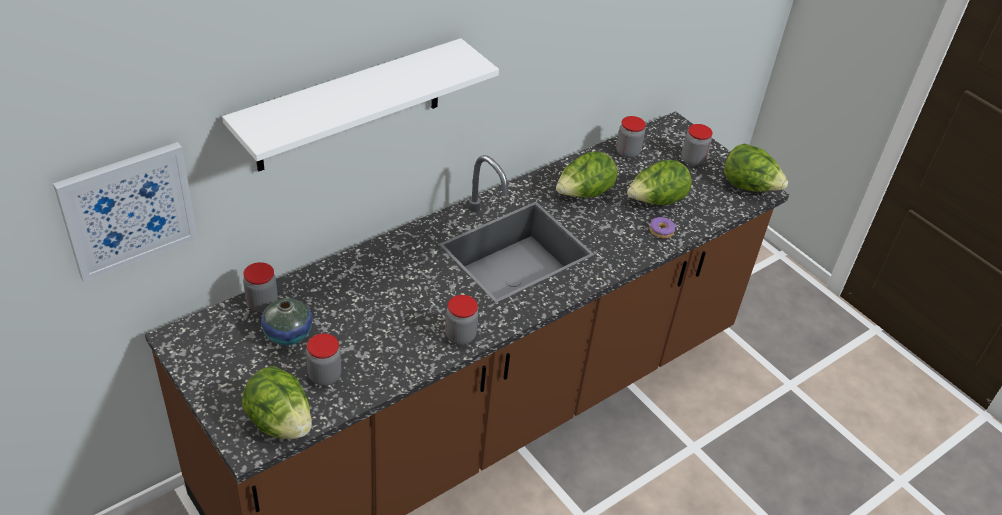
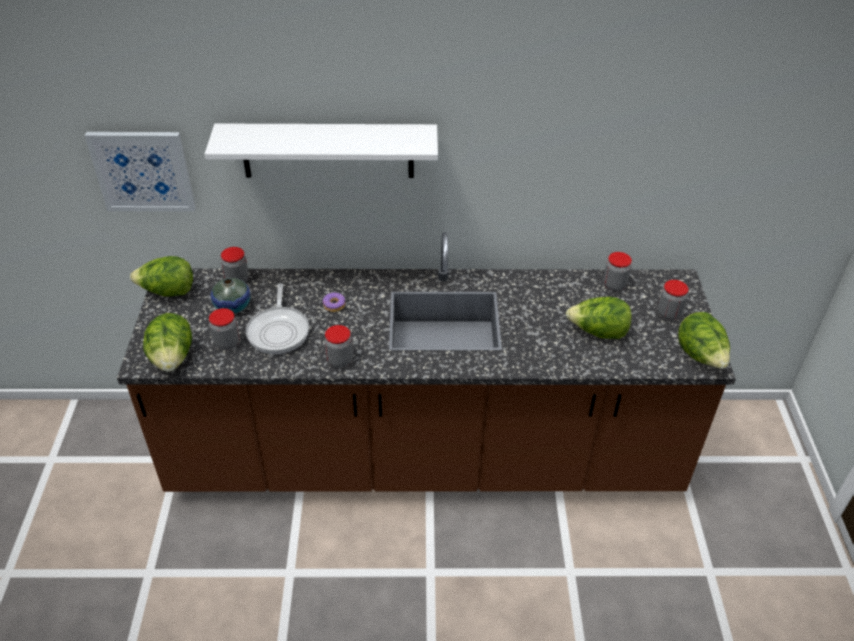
camera: 40 degrees right, 0 degrees up
(367, 336) = (279, 331): none -> frying pan
(583, 194) = (541, 302): lettuce -> lettuce (167, 292)
(661, 231) = (578, 357): donut -> donut (334, 305)

